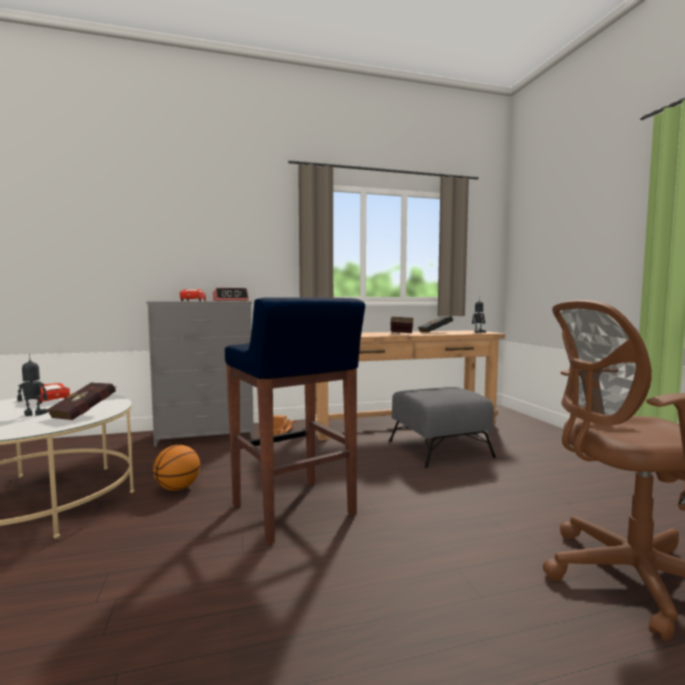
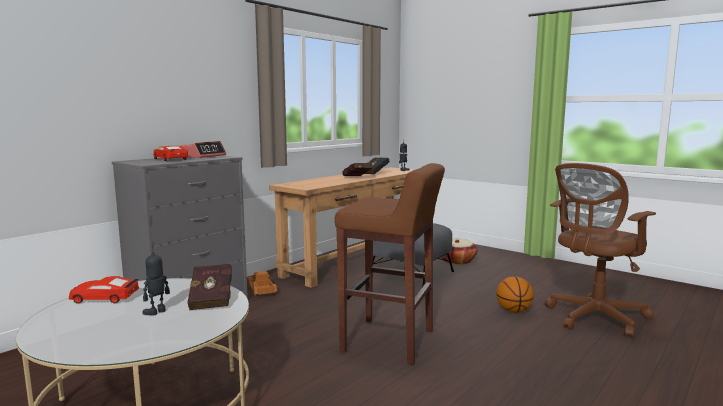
camera: 35 degrees left, 5 degrees up
(178, 488) = (267, 355): basketball -> basketball (514, 311)
(294, 511) = (390, 341): blue stool -> brown stool
(518, 447) = (456, 261): none -> basket

